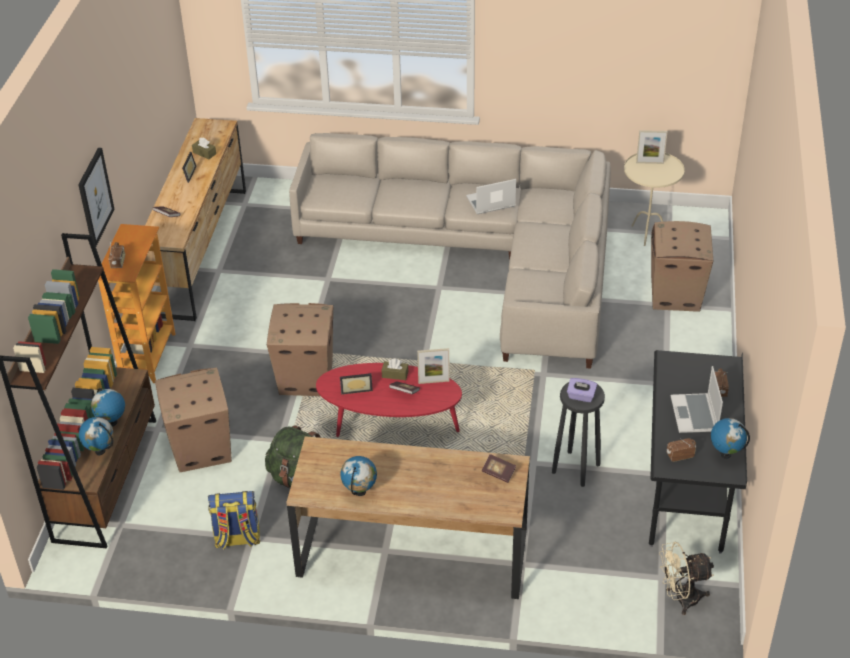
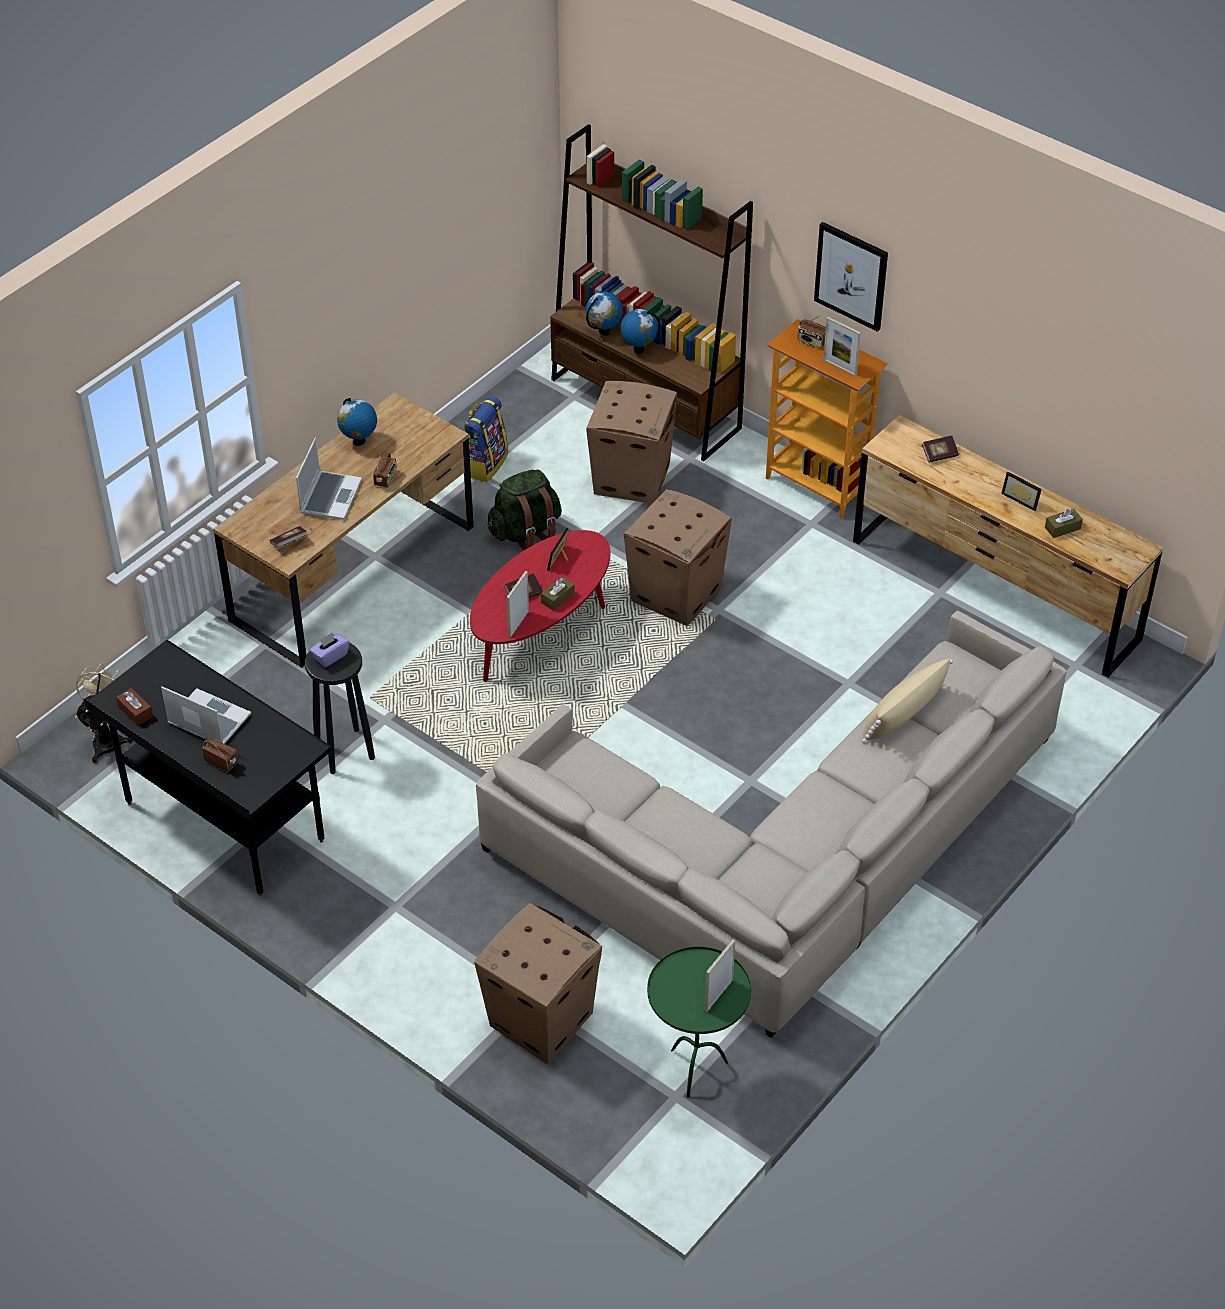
camera: 120 degrees right, 5 degrees up
(140, 241) = (839, 367): none -> picture frame
(378, 199) = (903, 714): none -> beige pillow
(490, 202) = (807, 822): laptop -> laptop (330, 496)
(647, 233) = (695, 1070): beige side table -> green side table
(680, 455) = (170, 675): radio -> radio (386, 479)
(725, 454) = (135, 711): globe -> brown tissue box

